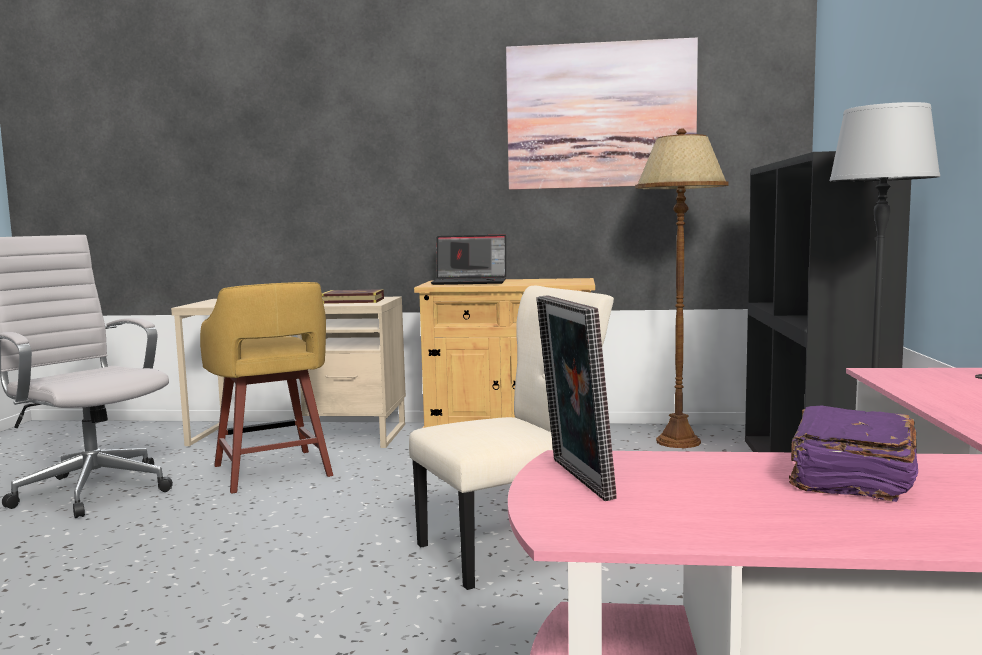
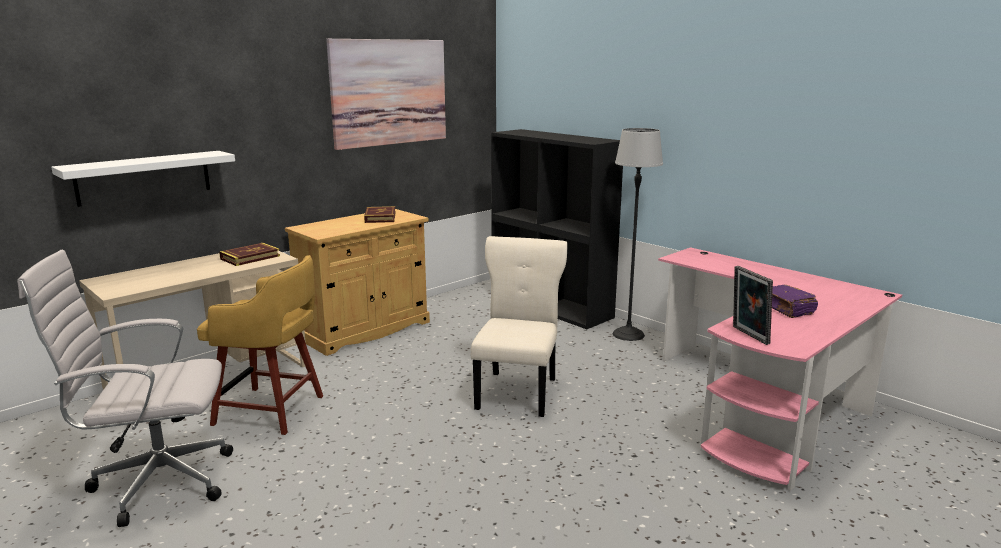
camera: 50 degrees left, 10 degrees up
(284, 204) = (144, 177): none -> white shelf
(471, 282) = (333, 226): laptop -> none
(544, 281) = (380, 217): none -> book
(574, 479) = (748, 335): picture frame -> picture frame turned 45 degrees clockwise
(678, 441) = (463, 305): brown floor lamp -> none

